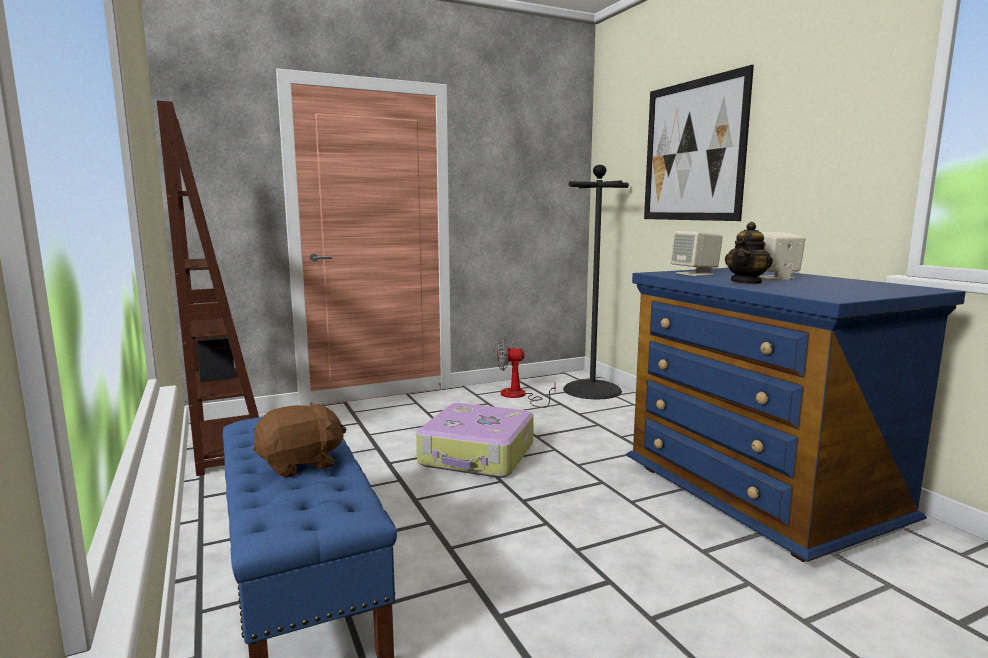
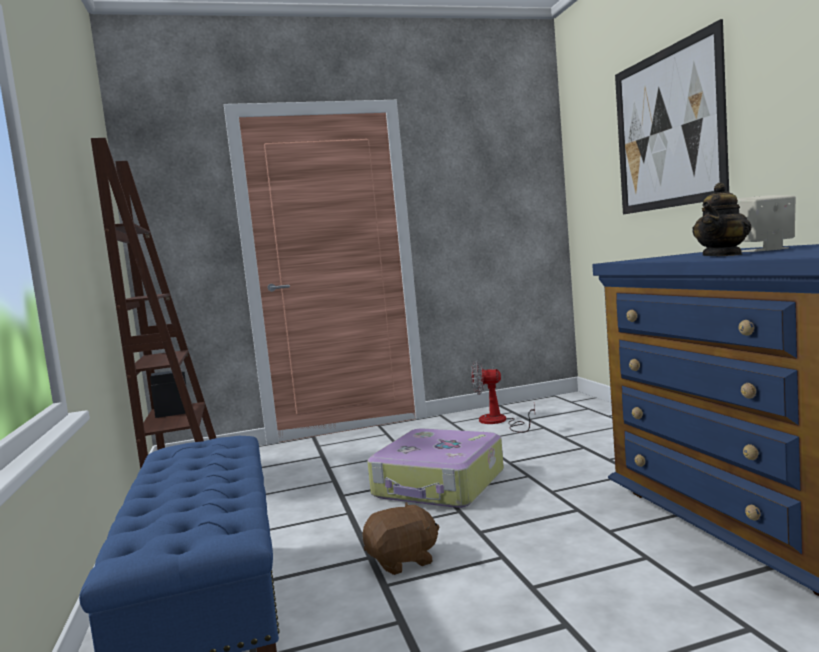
camera: 10 degrees right, 5 degrees down
(301, 464) = (198, 487): brown plush toy -> brown plush toy (403, 560)
(592, 390) = (583, 412): black clothes rack -> none
(695, 274) = (666, 257): beige speaker -> none

